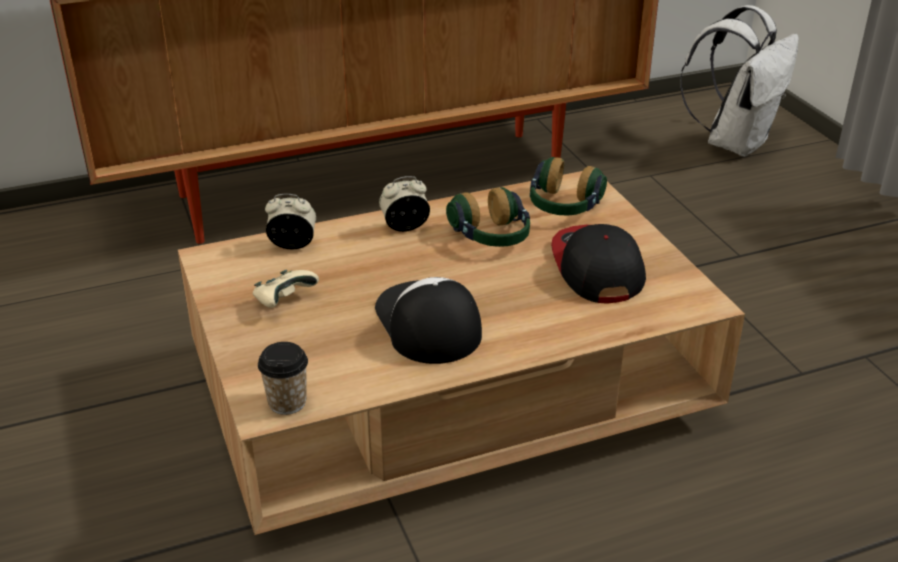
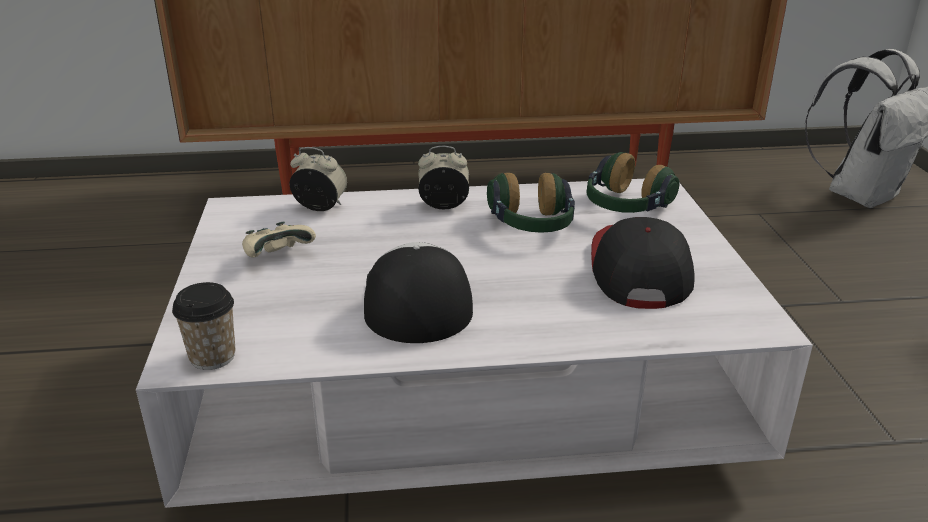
camera: 15 degrees right, 5 degrees down
(448, 392) = (463, 392): brown coffee table -> white coffee table

